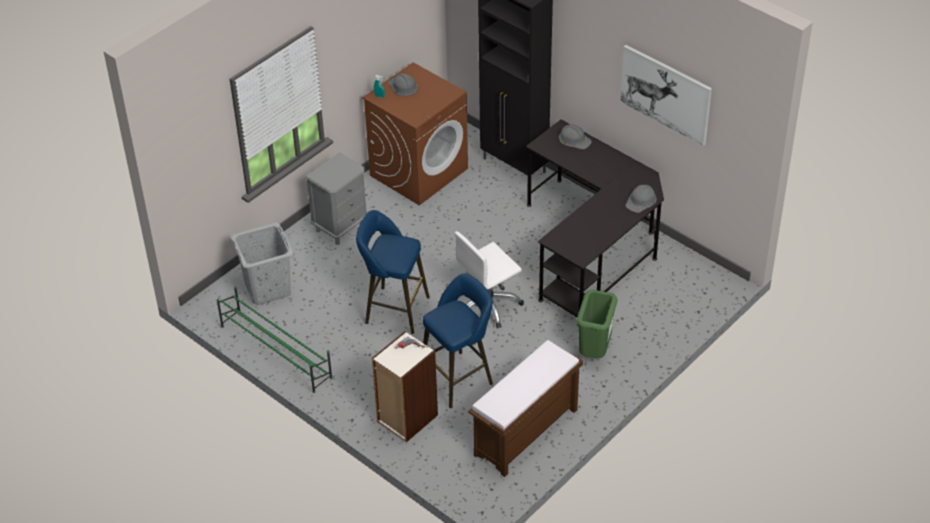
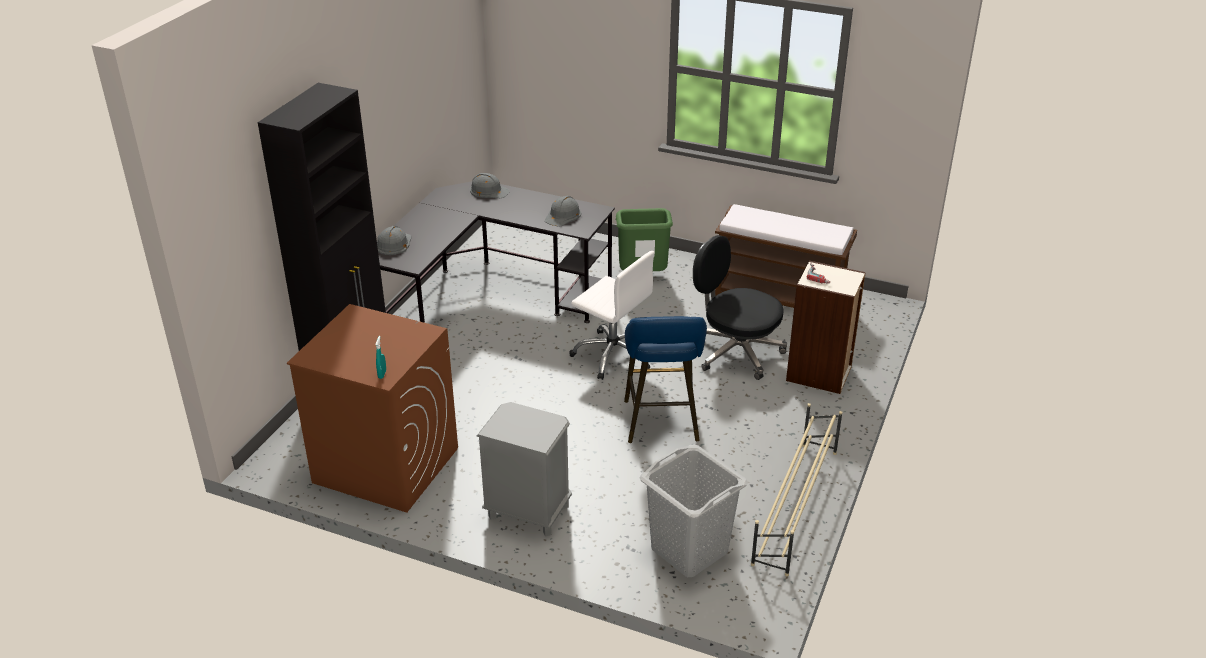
camera: 110 degrees left, 10 degrees down
(275, 351) = (795, 506): green shoe rack -> beige shoe rack
(403, 86) = (352, 358): grey hard hat -> grey hard hat (563, 215)
(459, 377) = (736, 352): blue stool -> black office chair
(665, 94) = (419, 83): picture -> none

